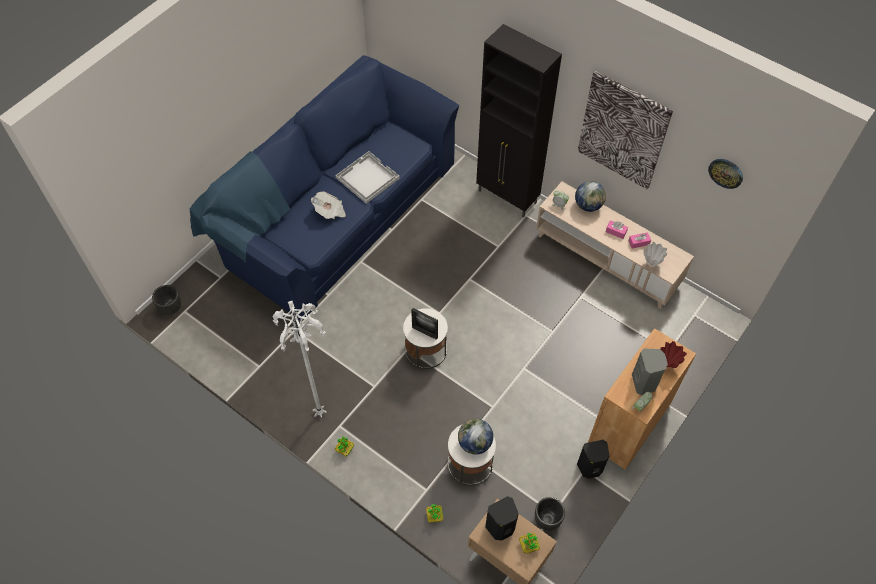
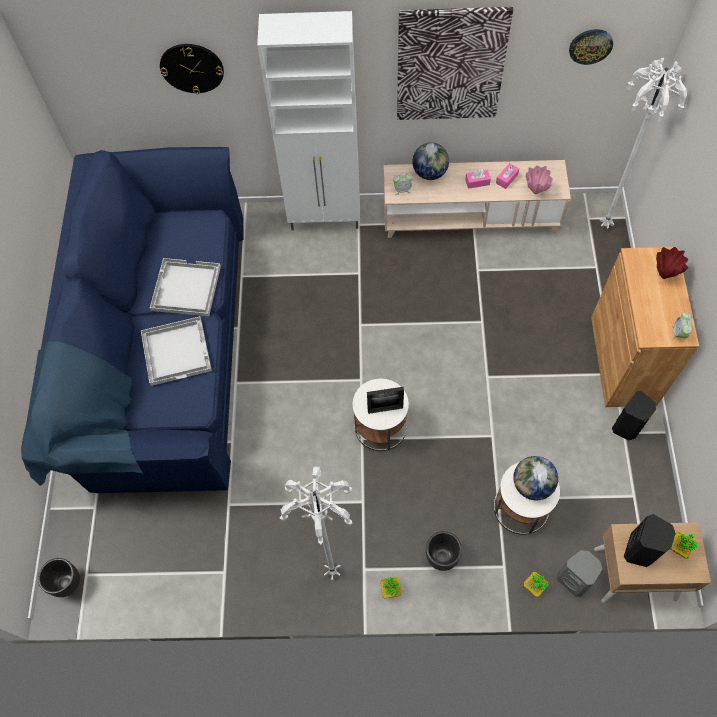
camera: 35 degrees left, 5 degrees up
(330, 211) = (177, 351): newspaper -> white tray
(455, 37) = (192, 68): none -> wall clock
(507, 197) = (326, 218): black cabinet -> white cabinet
(547, 520) = (635, 507): black planter -> black planter (442, 557)
(644, 382) = (661, 307): grey speaker -> grey speaker (574, 579)
(651, 263) = (535, 191): white vase -> pink vase
(702, 327) = (604, 226): none -> white floor lamp

